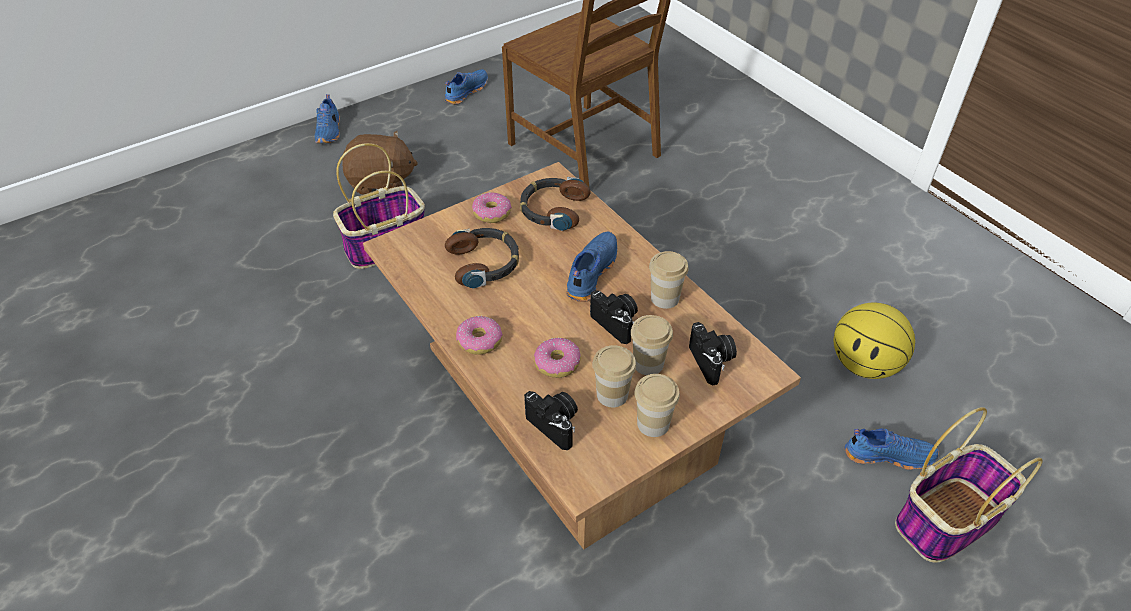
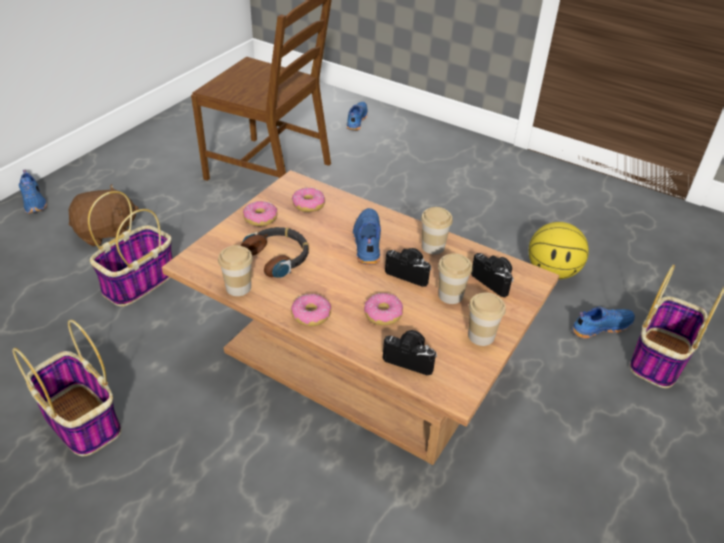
camera: 25 degrees left, 5 degrees down
(264, 376) = (80, 420): none -> basket
(465, 92) = (145, 147): blue shoe -> blue shoe (356, 121)
(553, 209) = (308, 205): headphones -> donut
(612, 394) = (438, 324): cup -> cup (238, 287)

